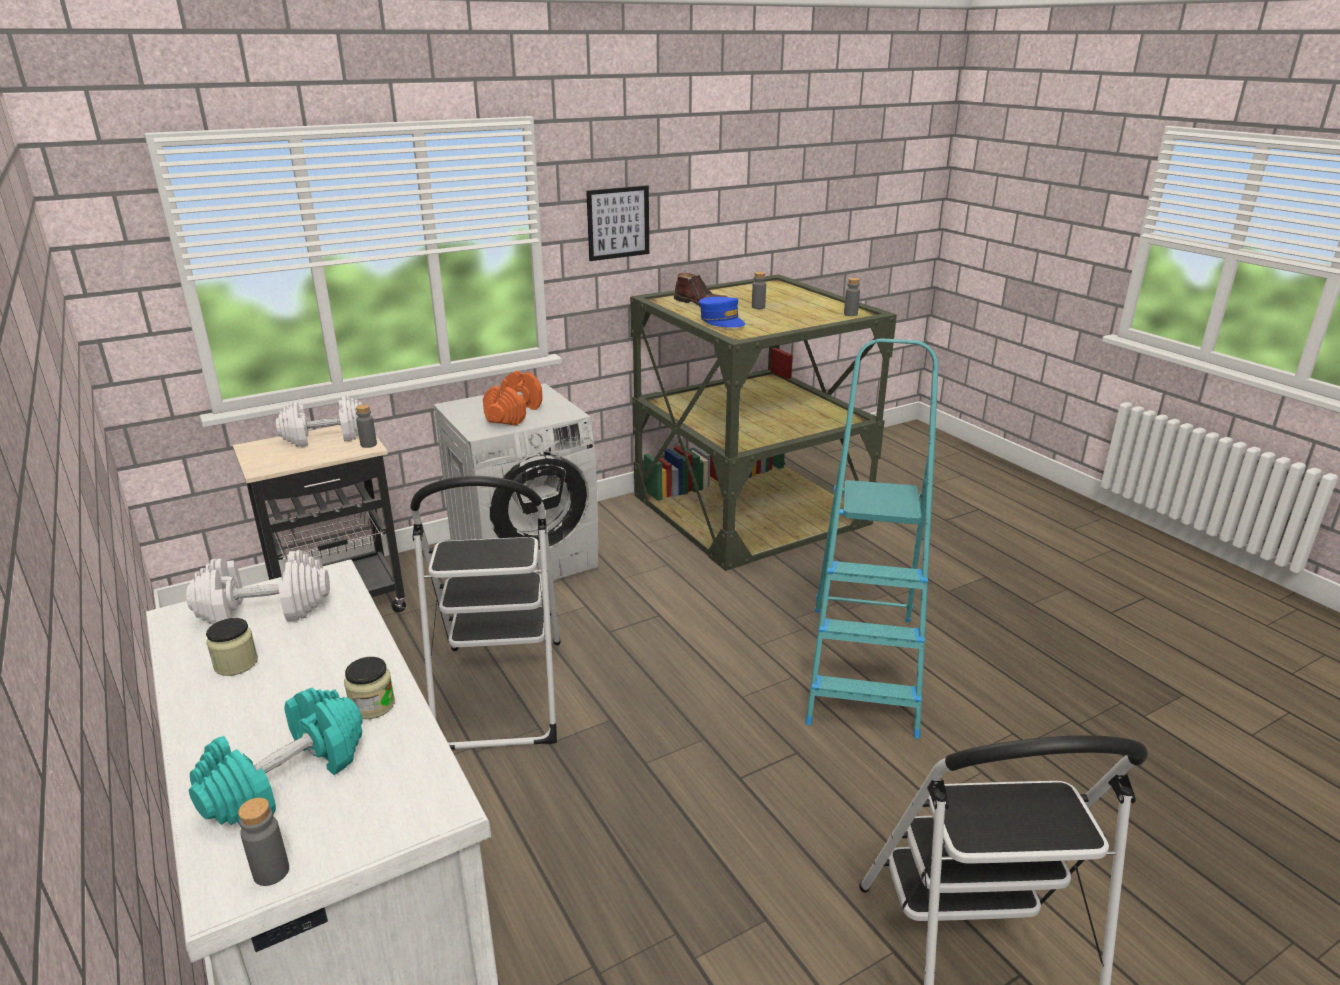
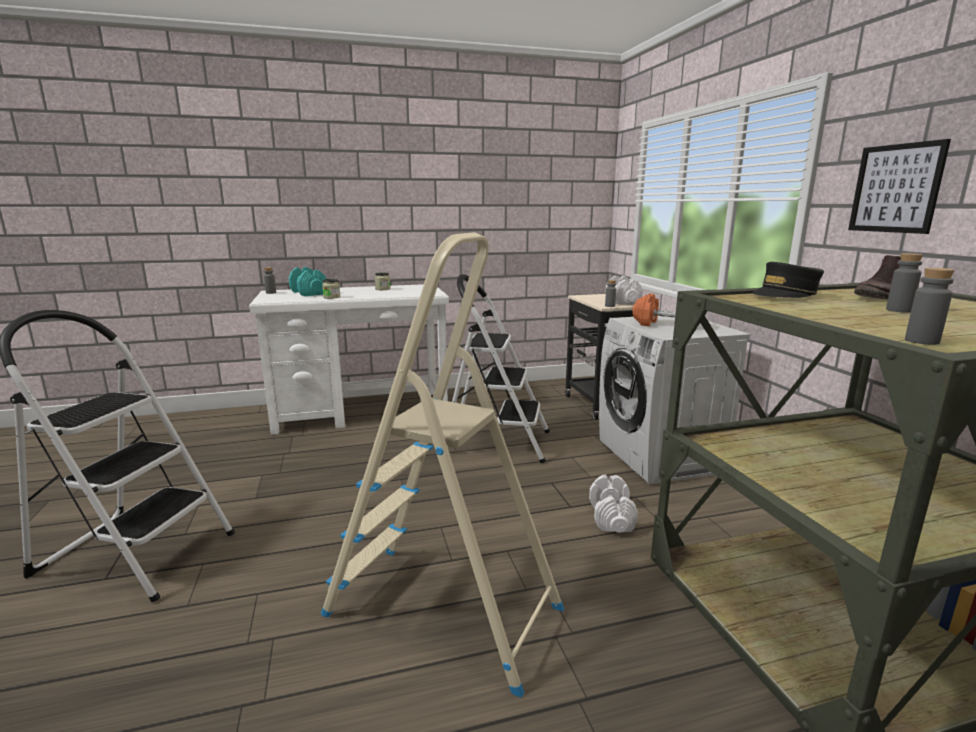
camera: 105 degrees right, 10 degrees down
(264, 610) = (416, 290): white dumbbell -> white dumbbell (611, 516)
(721, 321) = (785, 294): blue cap -> black cap
(862, 667) = (441, 611): turquoise step ladder -> beige step ladder

